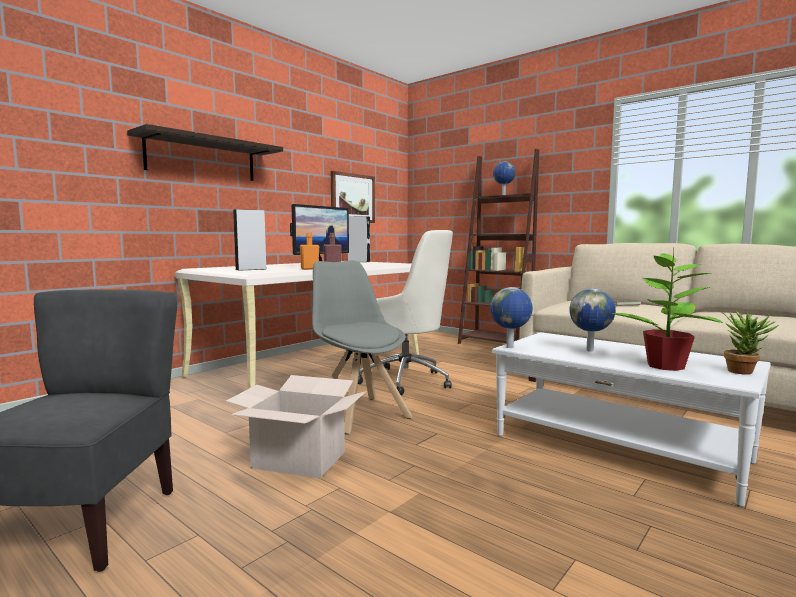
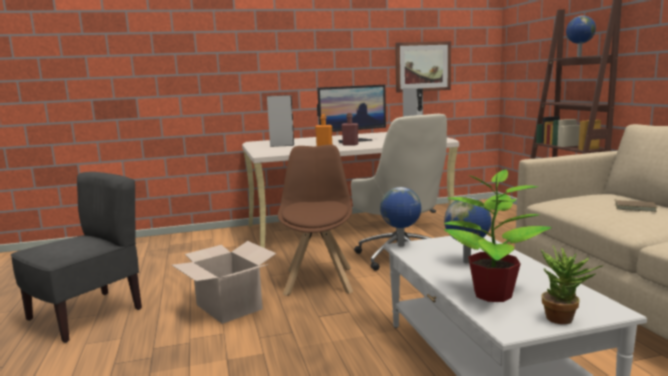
camera: 35 degrees right, 5 degrees up
(202, 158) = (263, 50): shelf -> none
(358, 412) = (319, 279): grey chair -> brown chair

